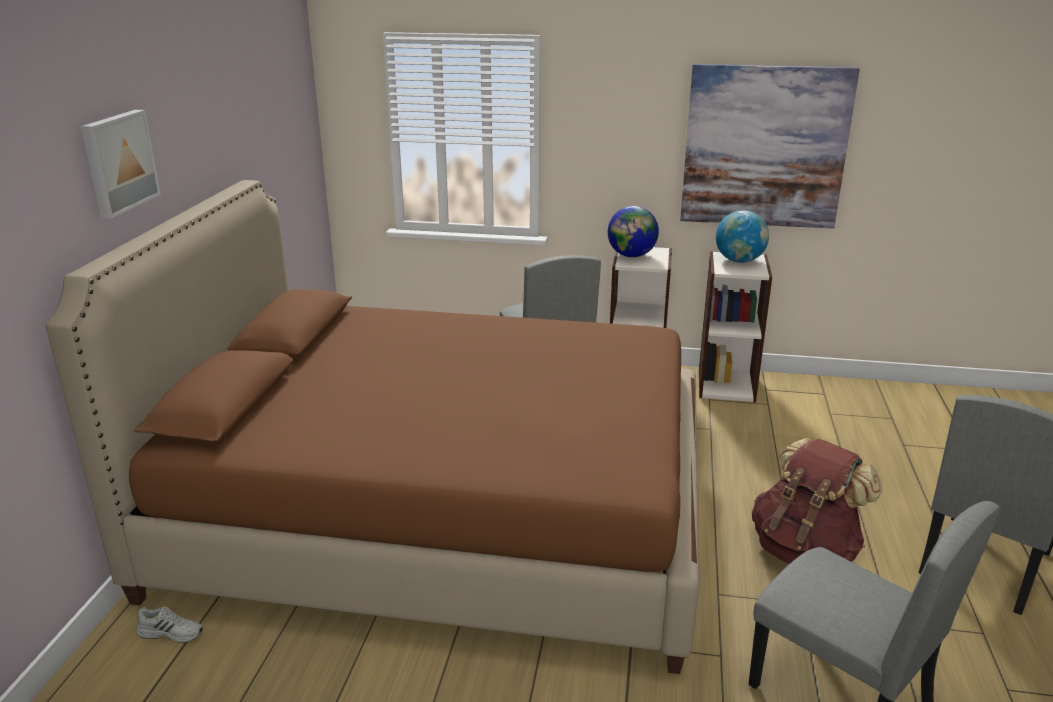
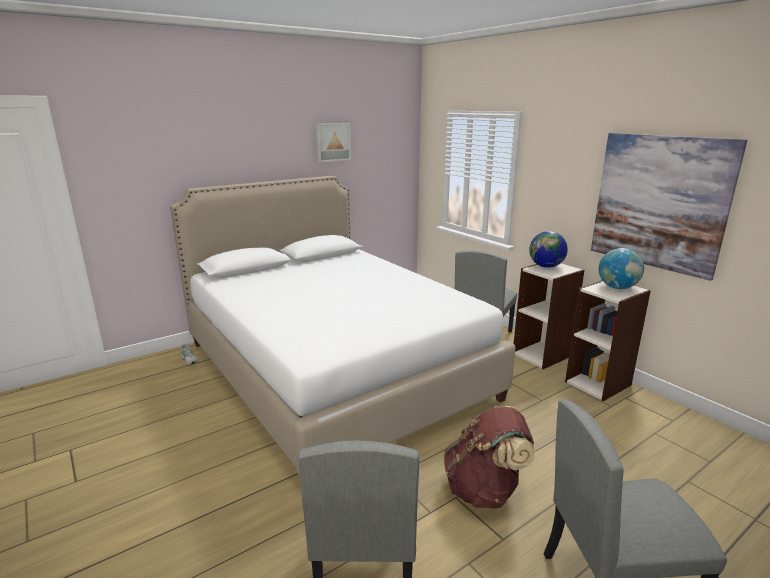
camera: 45 degrees right, 5 degrees down
(118, 162) = (237, 148): picture -> picture (332, 142)
(442, 516) = (333, 370): brown bed -> white bed

